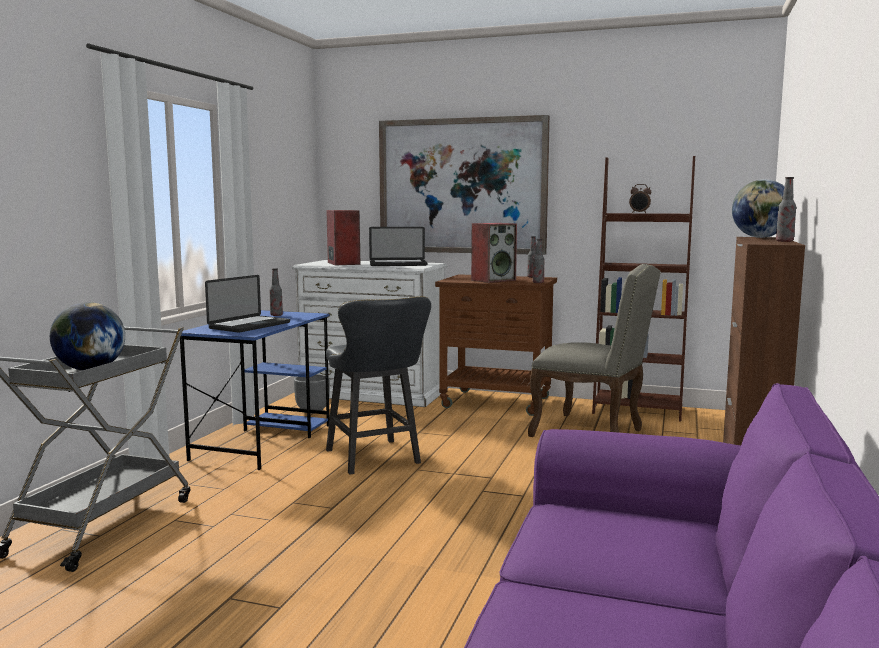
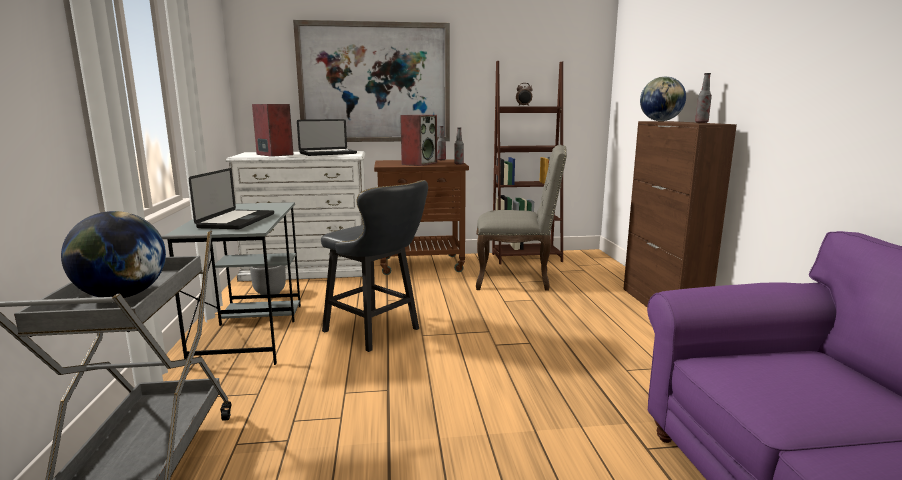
camera: 25 degrees left, 5 degrees up
(264, 441) = (251, 333): blue desk -> grey desk
(276, 315) = (245, 208): bottle -> none

